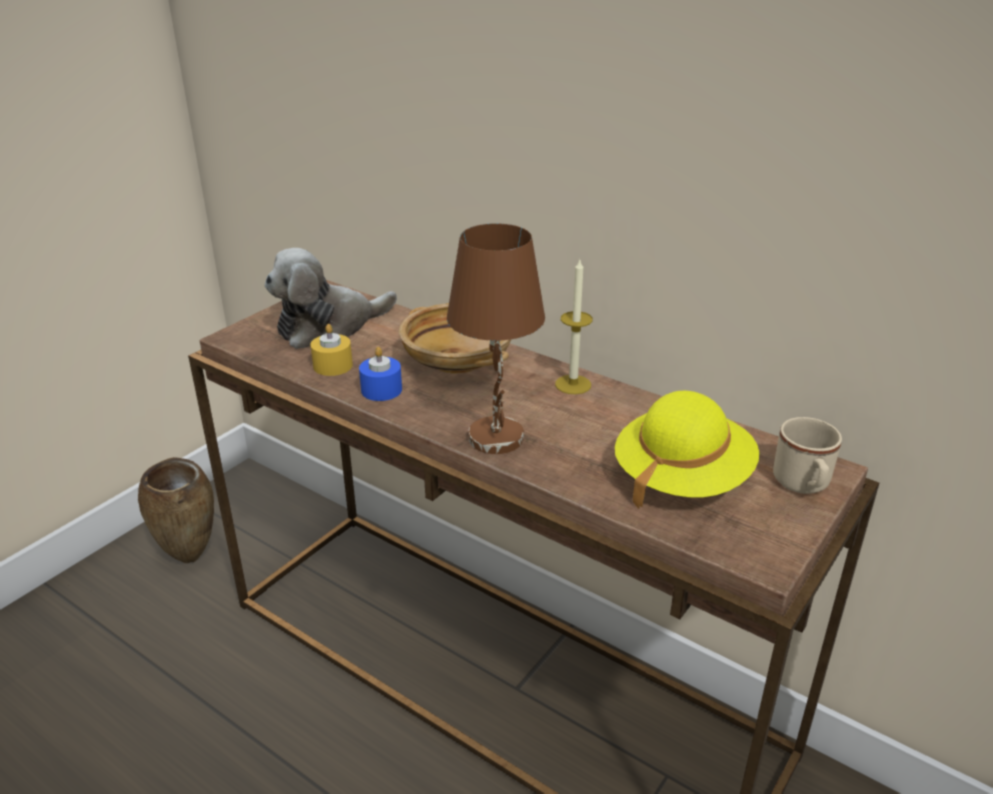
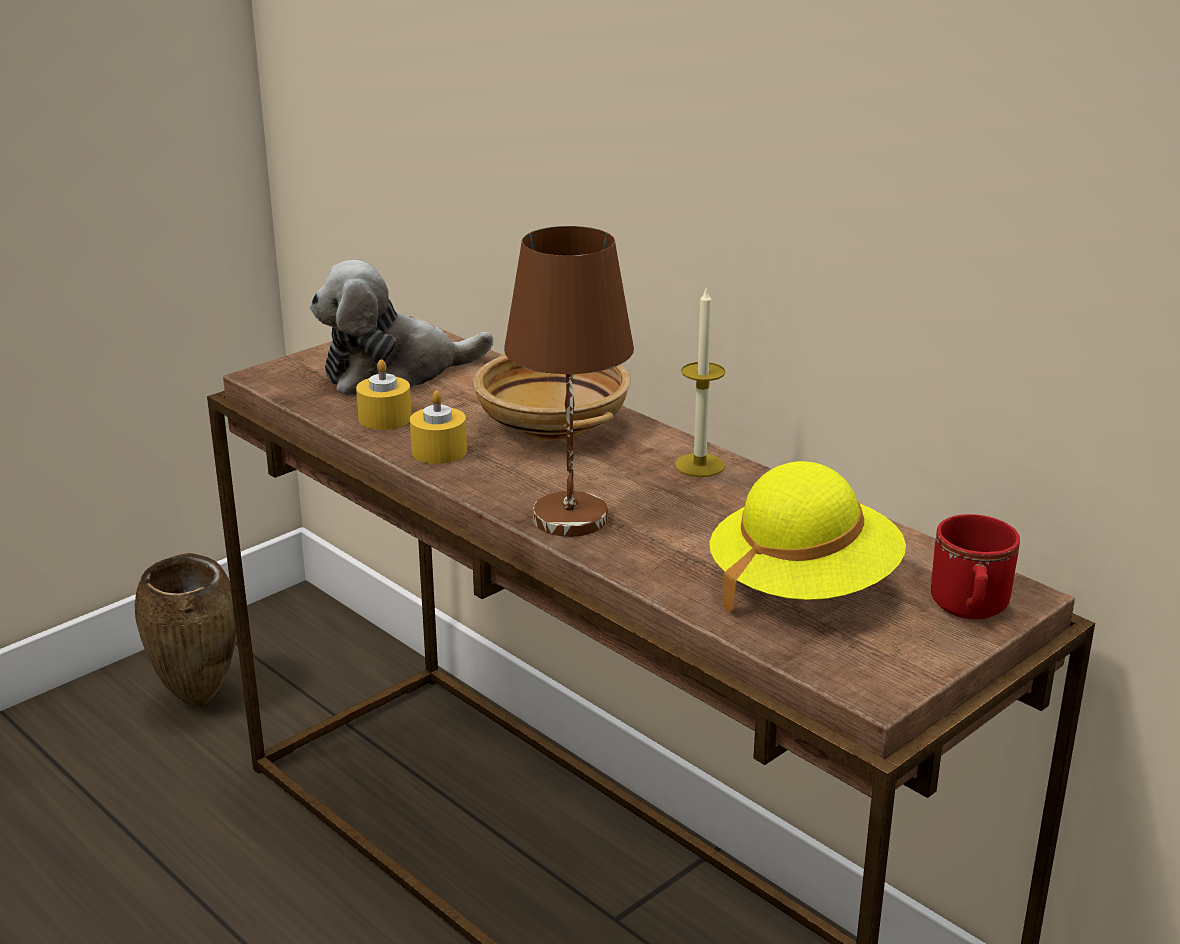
camera: 10 degrees right, 5 degrees down
(381, 390) = (439, 451): blue candle -> yellow candle
(803, 485) = (969, 609): beige mug -> red mug

